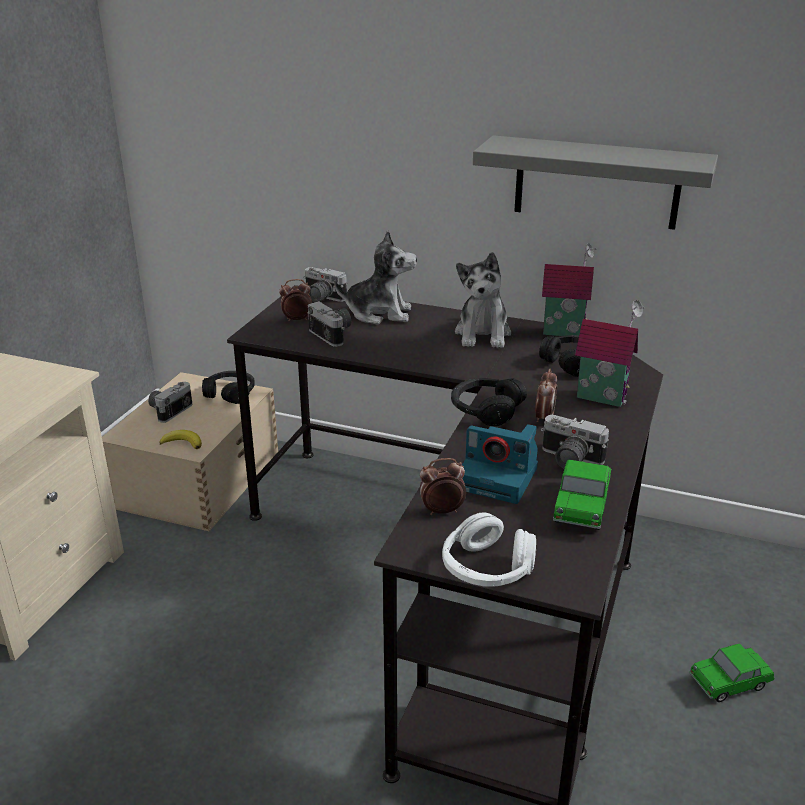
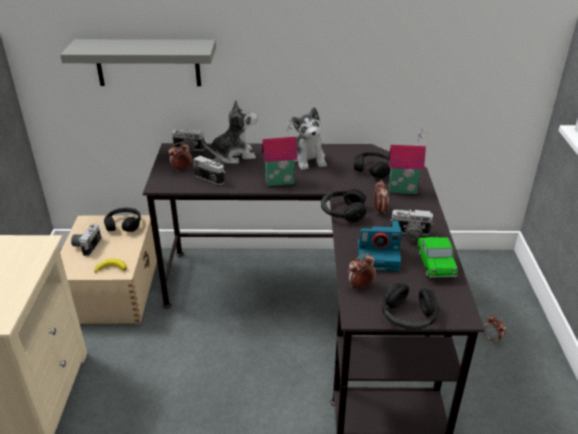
camera: 20 degrees left, 5 degrees up
(486, 568) = (408, 316): white headphones -> black headphones
(563, 331) = (354, 148): toy house -> toy house (279, 180)
(596, 182) = (367, 53): grey shelf -> grey shelf (148, 62)
(729, 683) = (491, 338): toy car -> alarm clock

